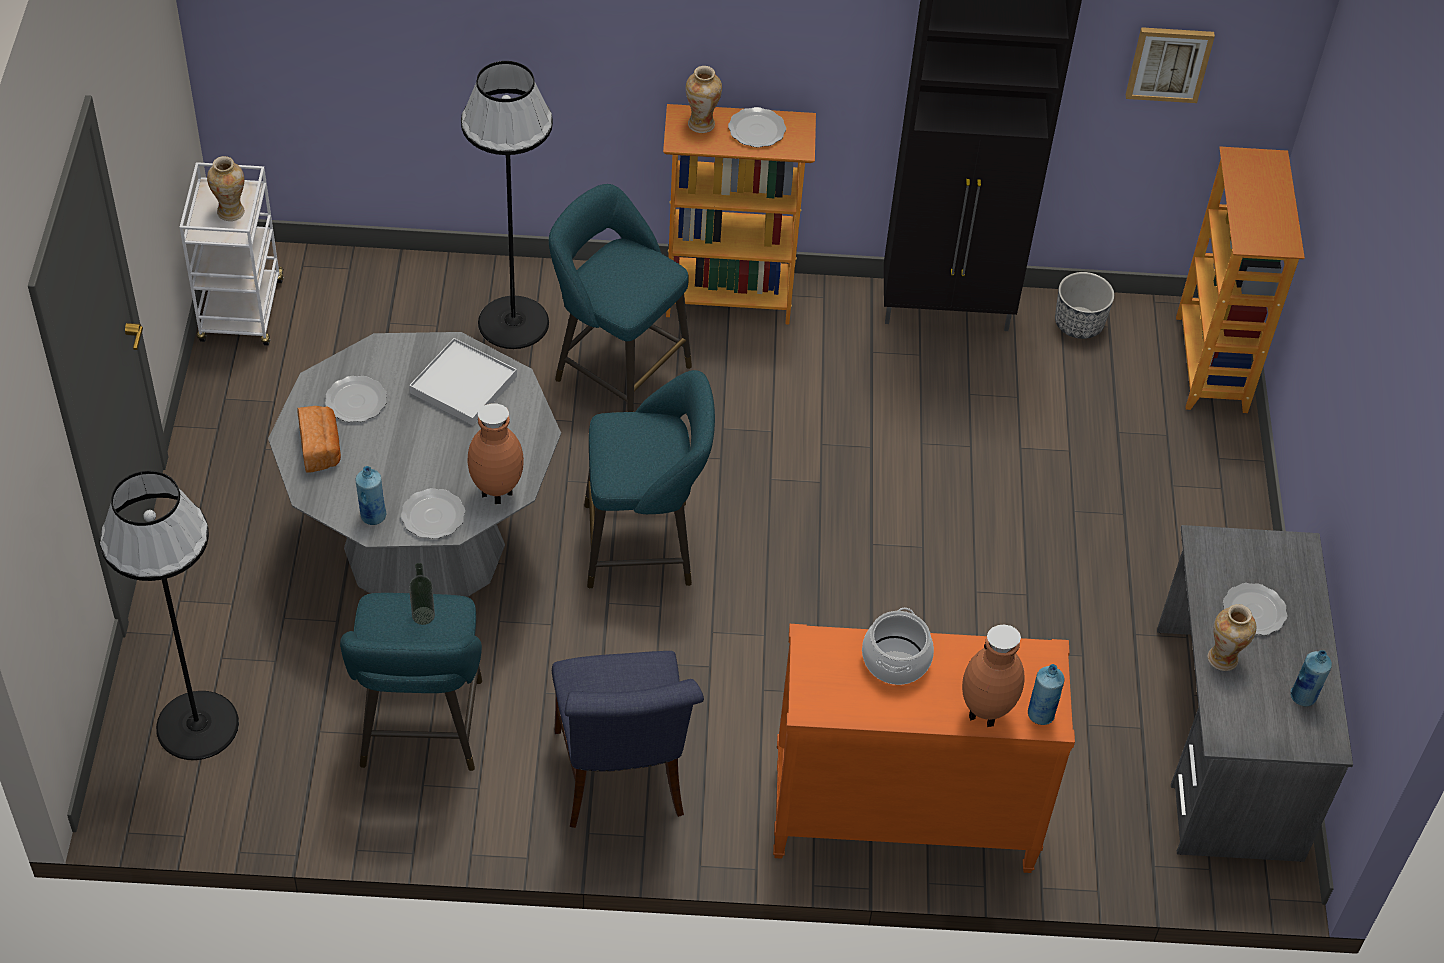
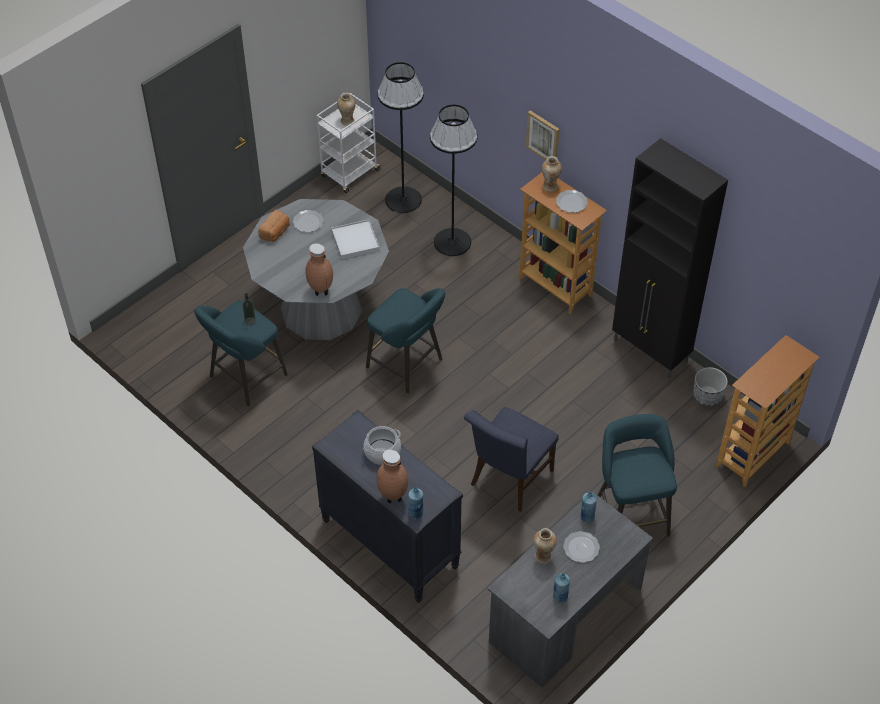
camera: 45 degrees right, 0 degrees up
(197, 725) = (171, 322): black floor lamp -> black floor lamp (403, 200)
(373, 516) = (266, 270): blue bottle -> blue bottle (587, 517)
(432, 515) = (288, 284): plate -> none
(617, 370) = (474, 288): turquoise stool -> turquoise stool (631, 513)
(621, 780) = (298, 449): blue chair -> blue chair (508, 480)
(901, 820) = (389, 543): orange dresser -> black dresser
(1169, 63) = (770, 274): picture -> picture (543, 137)

